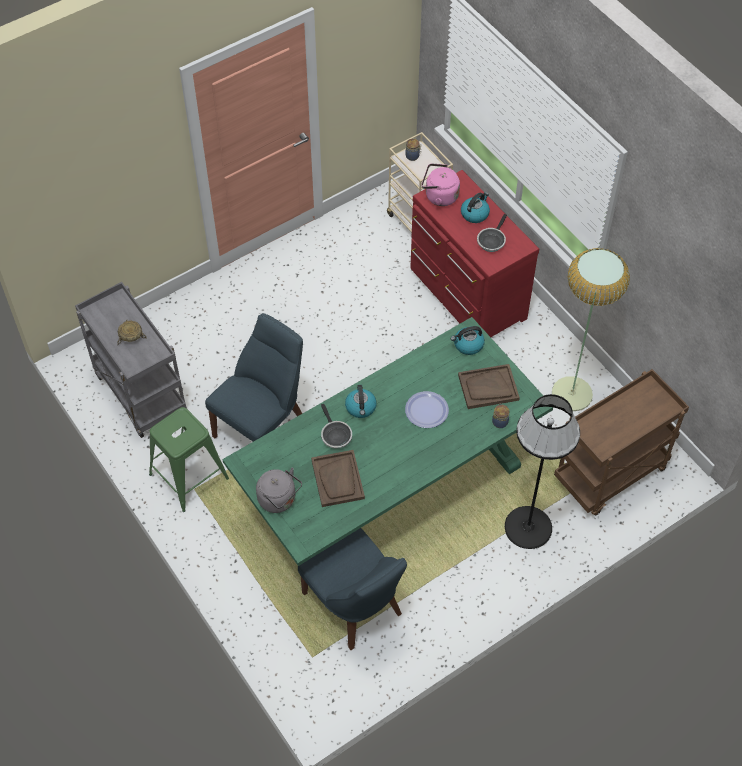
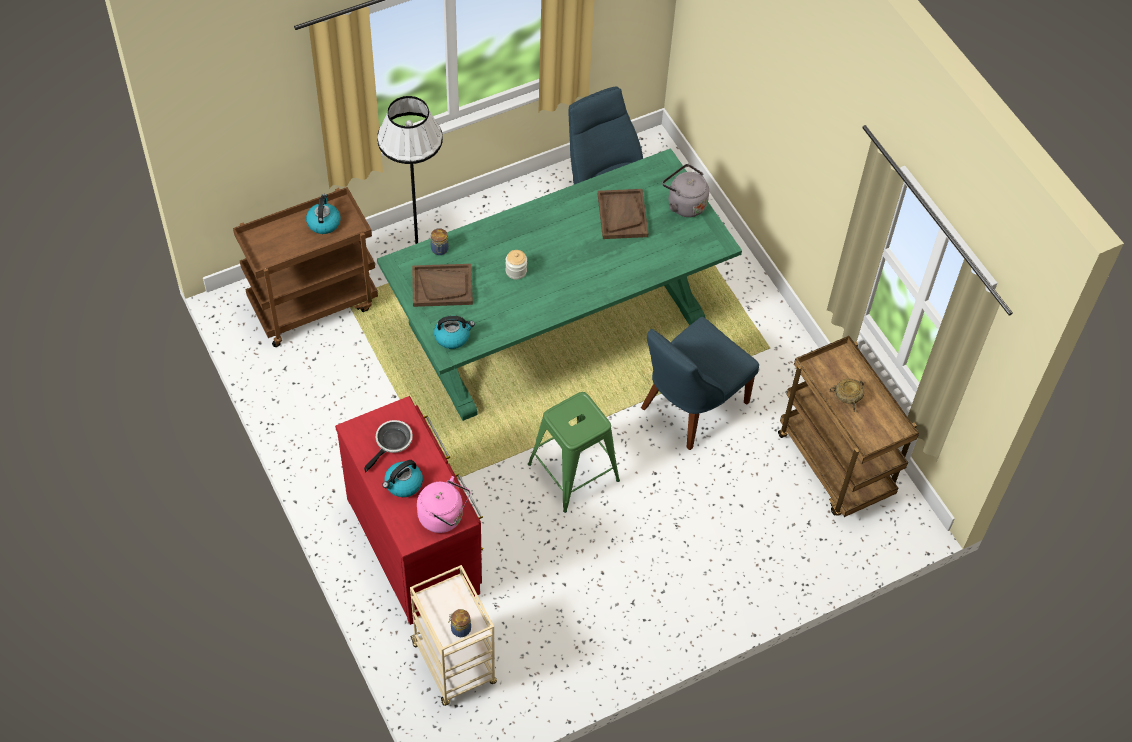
camera: 175 degrees left, 0 degrees up
(139, 392) = (836, 466): grey cart -> brown cart
(189, 477) = (775, 361): green stool -> green stool (573, 472)
(335, 435) = (619, 258): frying pan -> none
(361, 408) = (587, 283): kettle -> kettle (323, 222)
(426, 410) = (516, 271): plate -> jar
(572, 394) = (324, 398): floor lamp -> none

